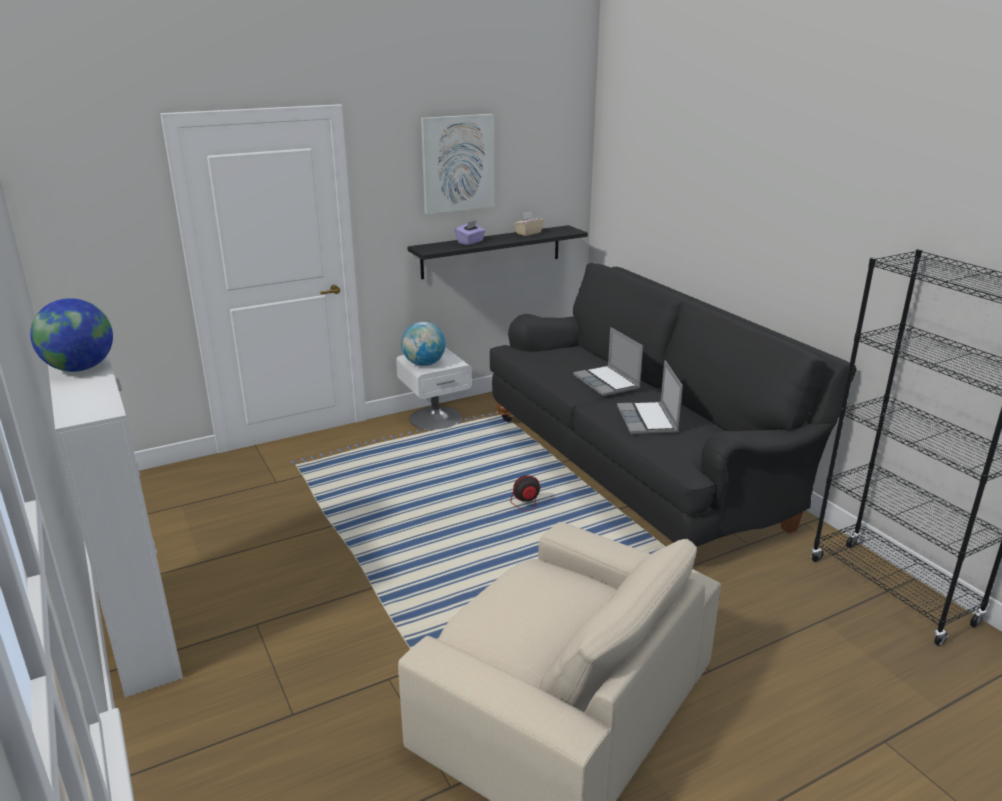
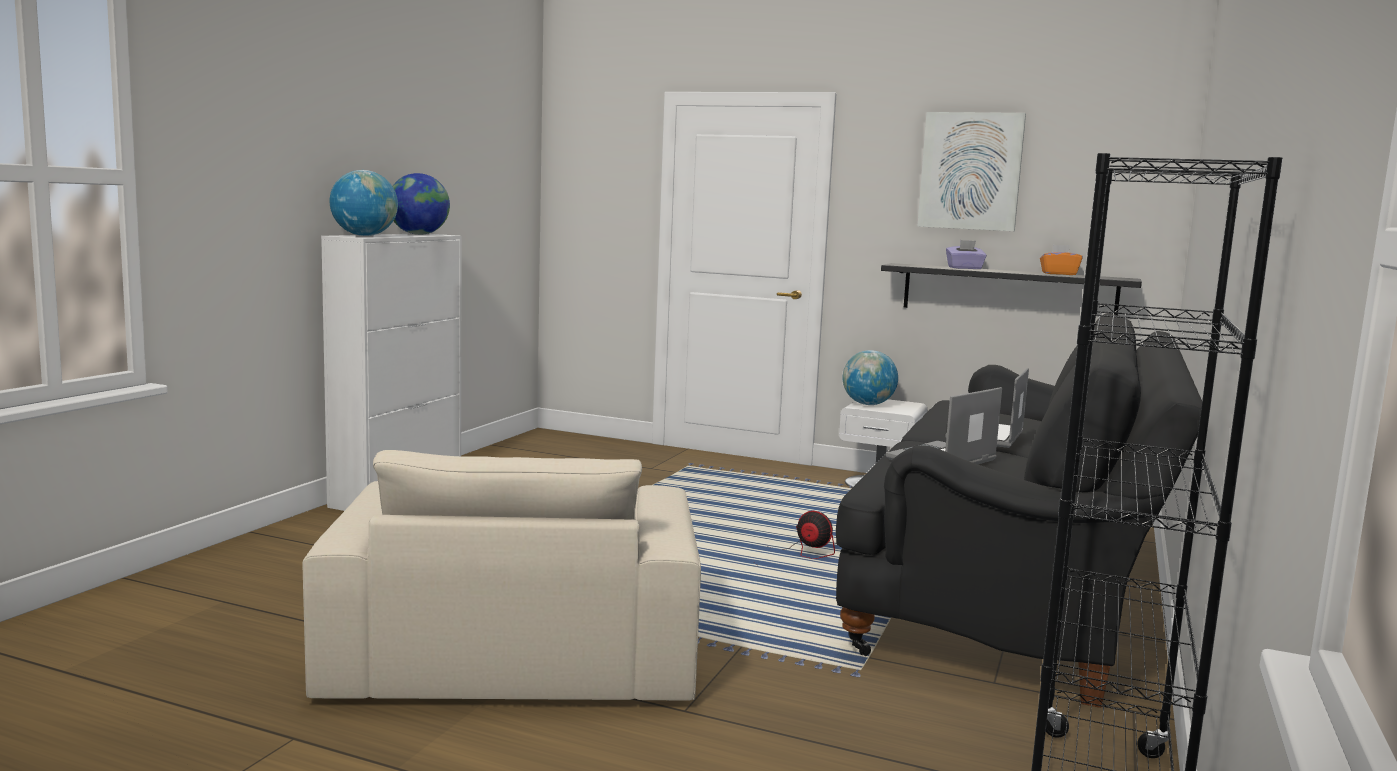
camera: 50 degrees right, 15 degrees down
(85, 405) = (364, 235): none -> globe
(528, 233) = (1058, 274): beige tissue box -> orange tissue box

